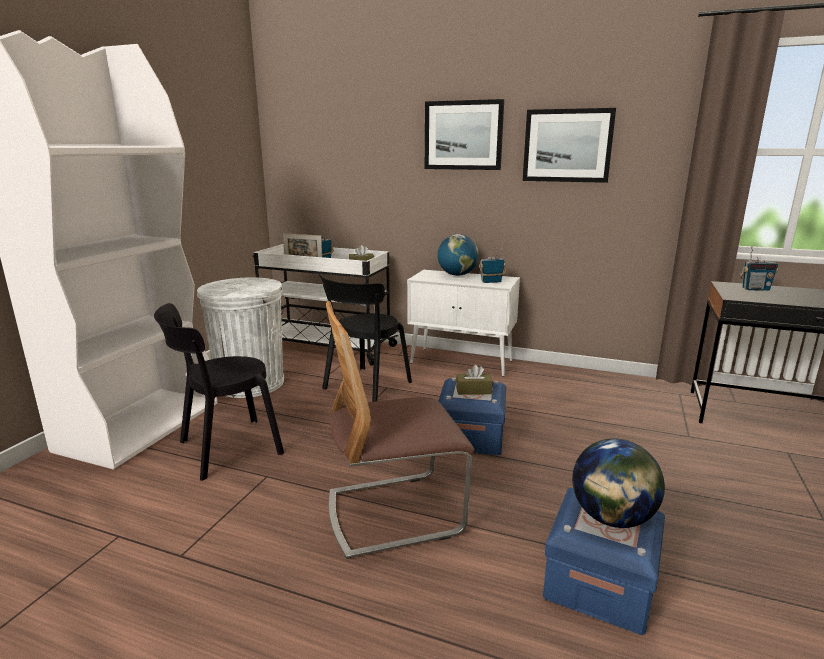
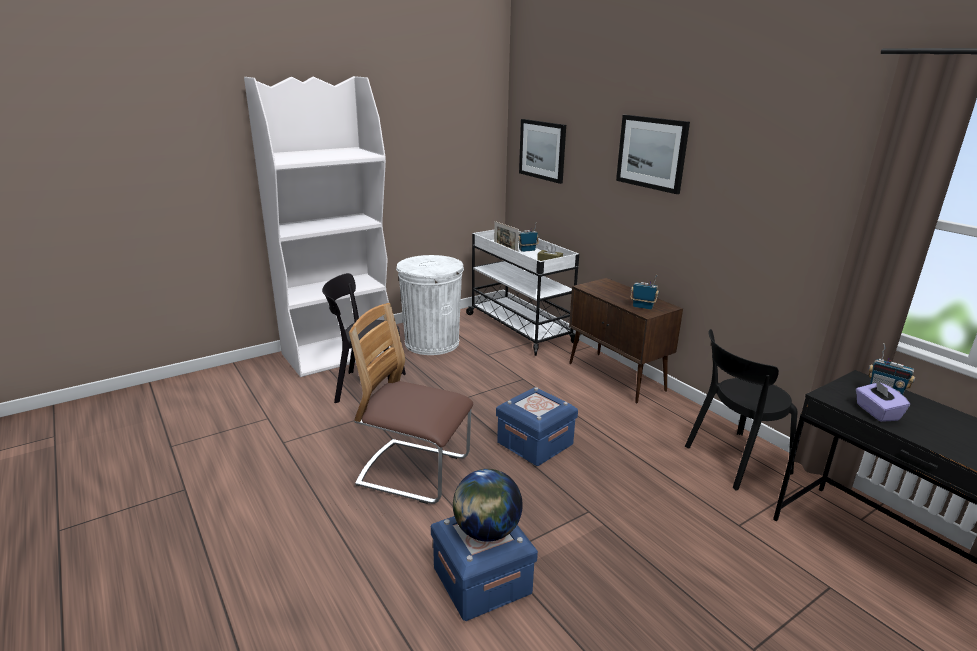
camera: 35 degrees right, 5 degrees up
(365, 387) = (507, 373): black chair -> black chair (733, 460)
(457, 275) = (625, 291): globe -> none
(462, 362) = (617, 377): white cabinet -> brown cabinet
(473, 390) = (537, 403): brown tissue box -> none
(567, 146) = (742, 180): picture -> picture (542, 150)
(775, 298) = (876, 412): none -> purple tissue box

